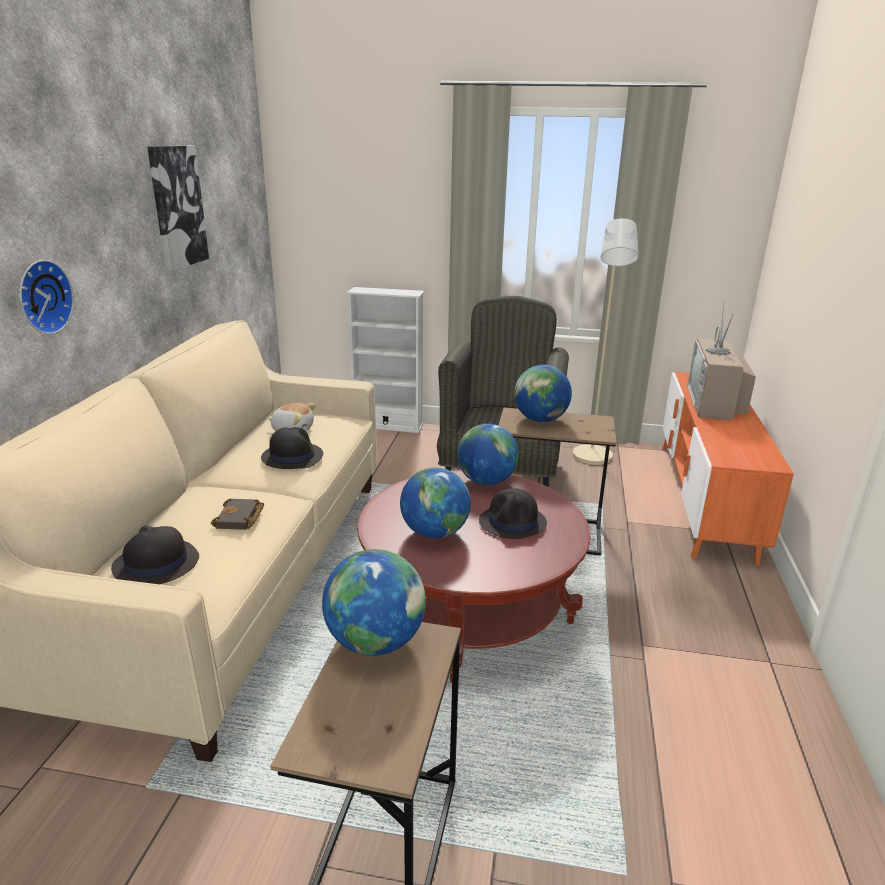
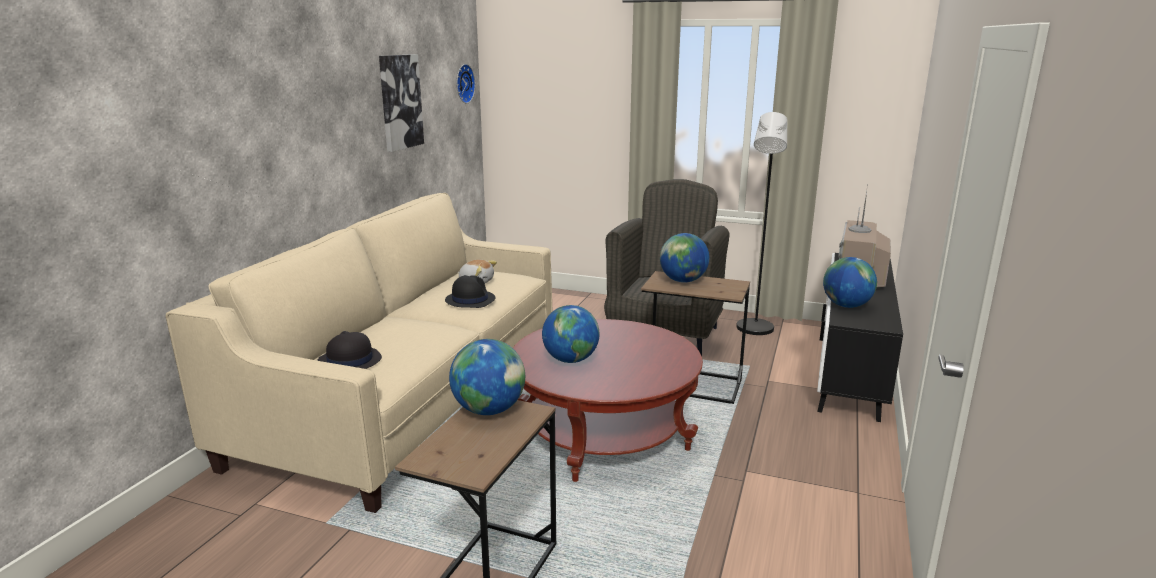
camera: 10 degrees right, 5 degrees down
(42, 297) = (290, 164): wall clock -> wall clock (463, 83)
(240, 519) = (418, 337): black book -> none
(388, 425) = (575, 295): white bookcase -> none
(486, 481) = (627, 328): globe -> globe (846, 306)
(513, 522) = (638, 357): black hat -> none
(592, 459) = (754, 330): beige floor lamp -> black floor lamp
(704, 498) = (849, 366): orange tv stand -> black tv stand

